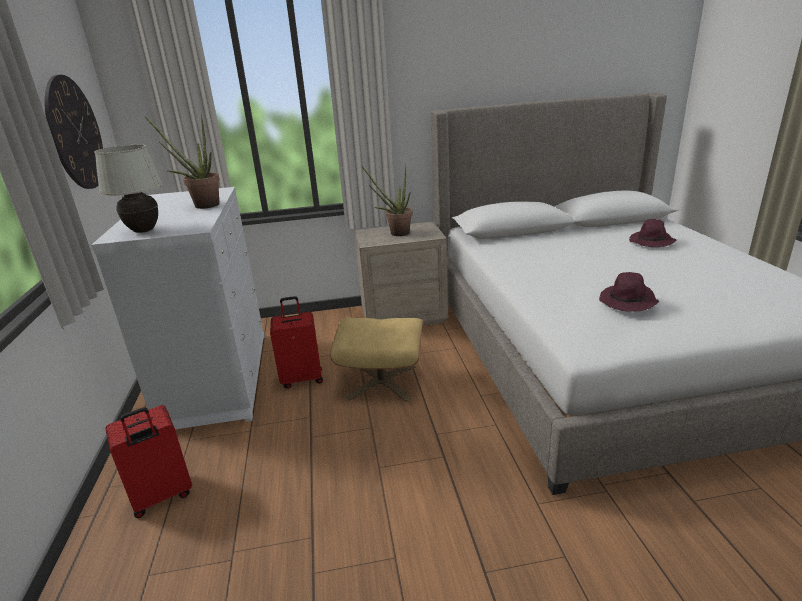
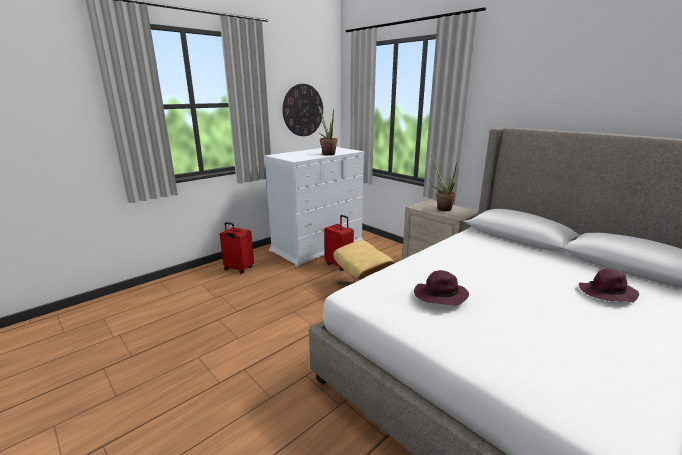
camera: 55 degrees right, 5 degrees down
(143, 231) = (284, 156): white table lamp -> none

